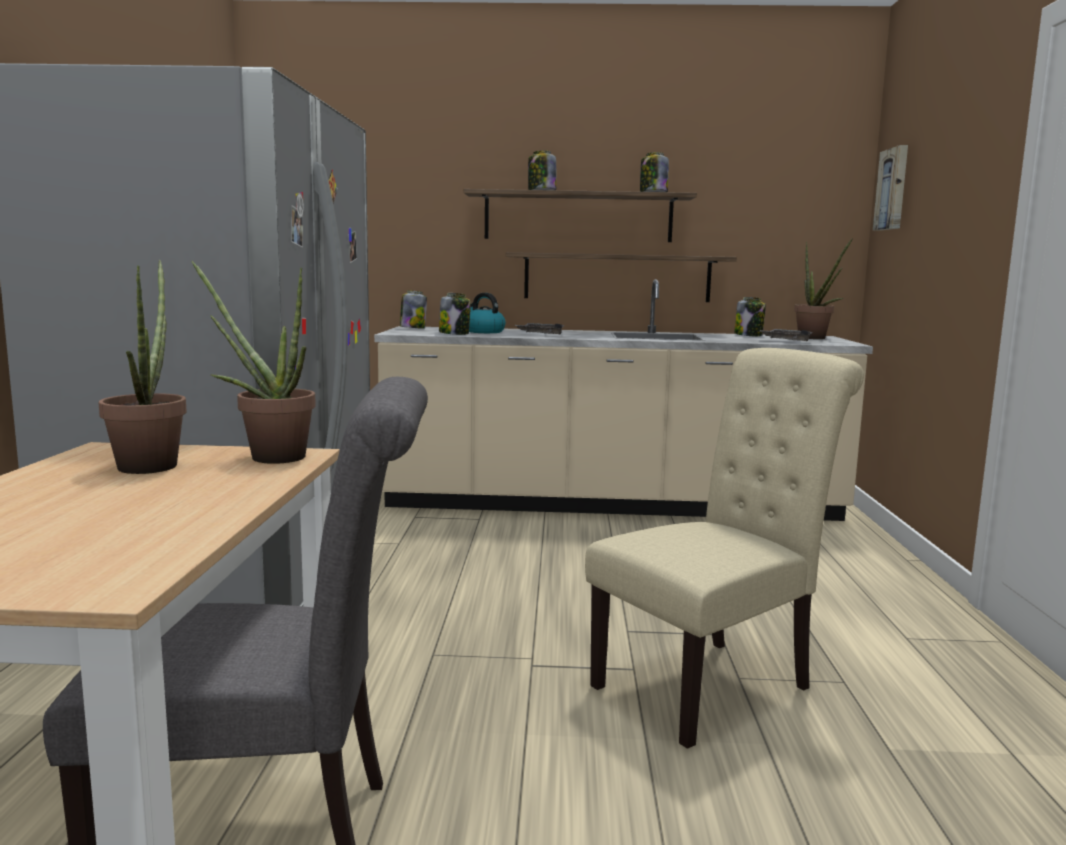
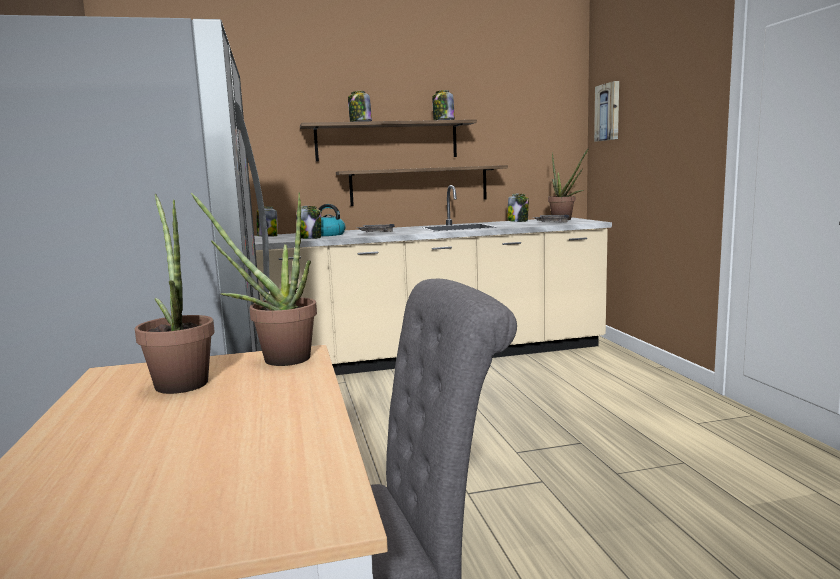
camera: 15 degrees left, 0 degrees up
(713, 684) = (603, 482): beige chair -> none

